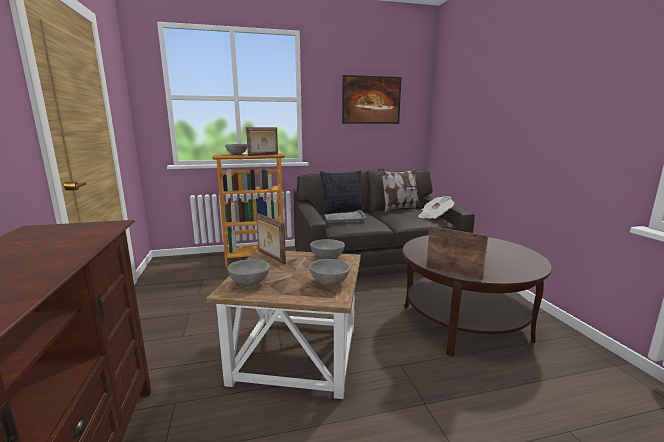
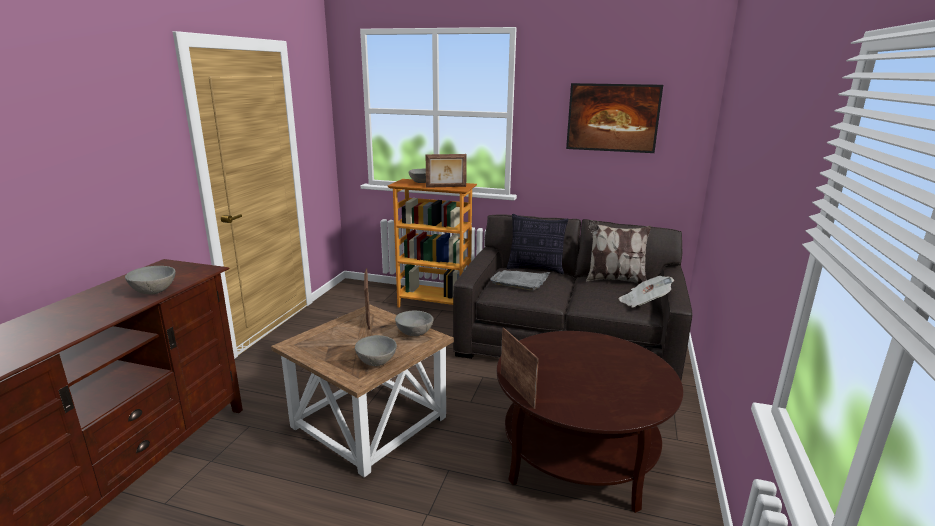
camera: 30 degrees right, 5 degrees up
(250, 283) = (316, 341): grey bowl -> grey bowl (155, 291)

